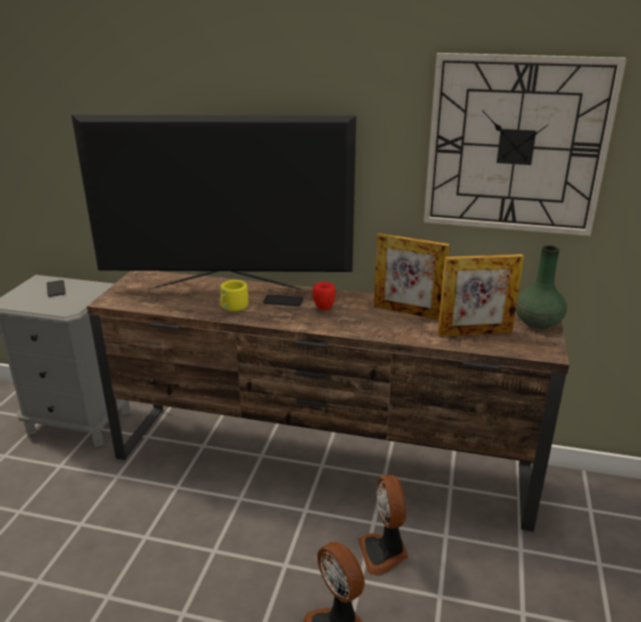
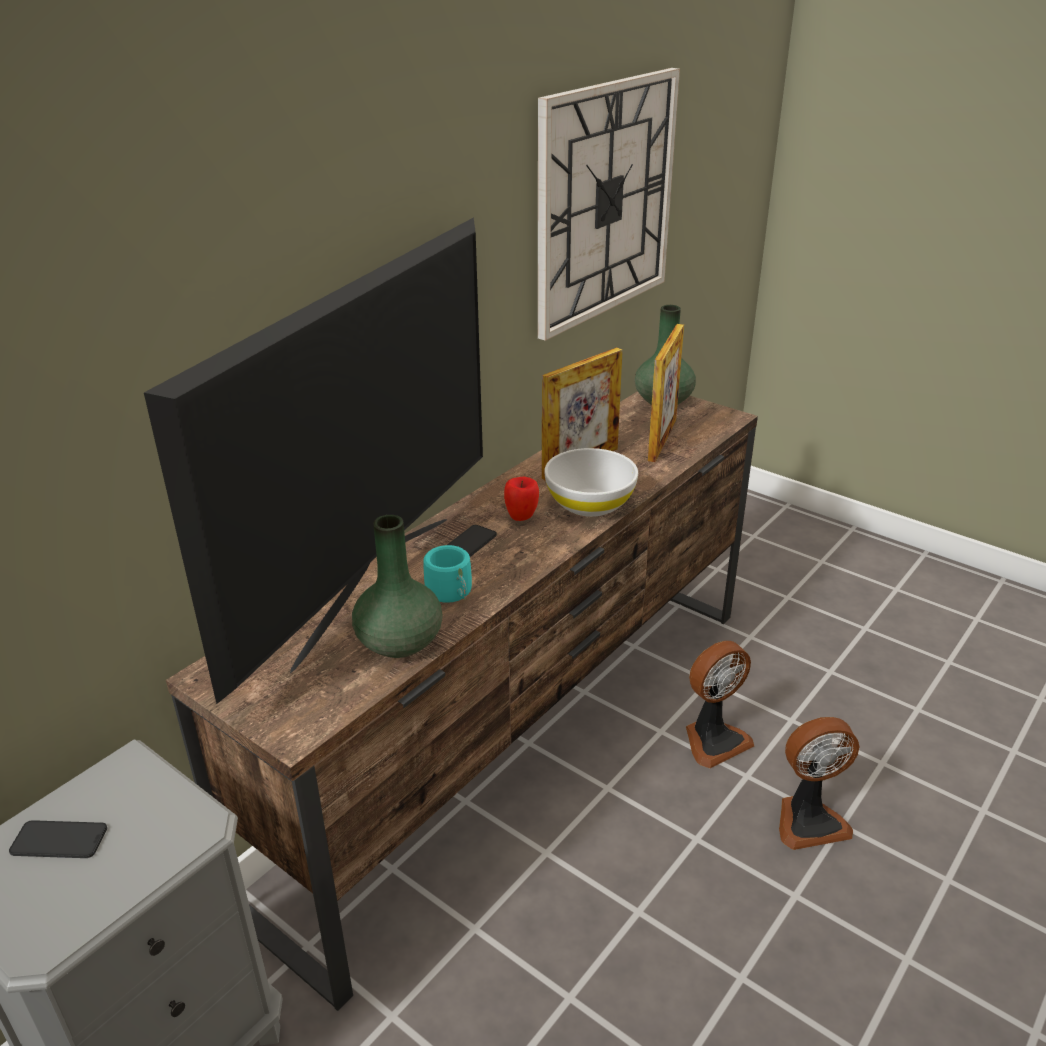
camera: 65 degrees left, 5 degrees up
(184, 306) = (401, 642): none -> green vase
(234, 308) = (454, 593): yellow mug -> turquoise mug
(359, 325) = (590, 504): none -> white bowl
(384, 553) = (713, 739): fan -> fan turned 45 degrees counterclockwise

